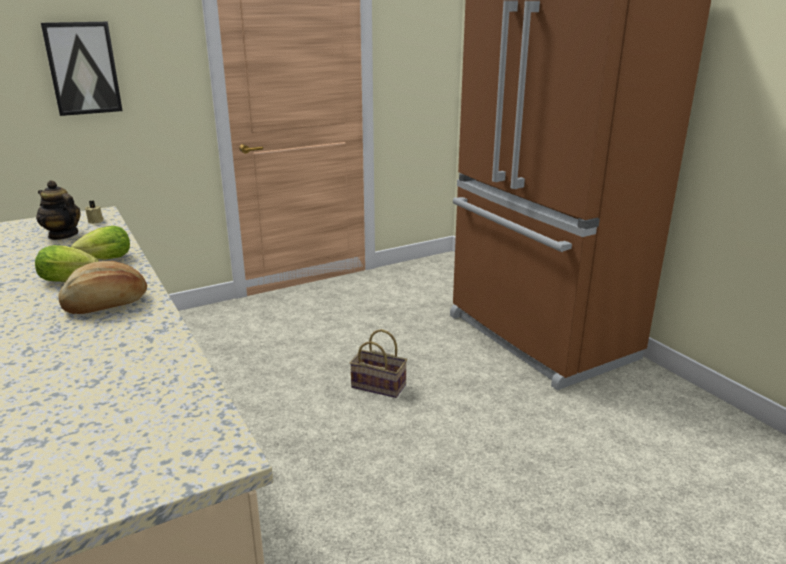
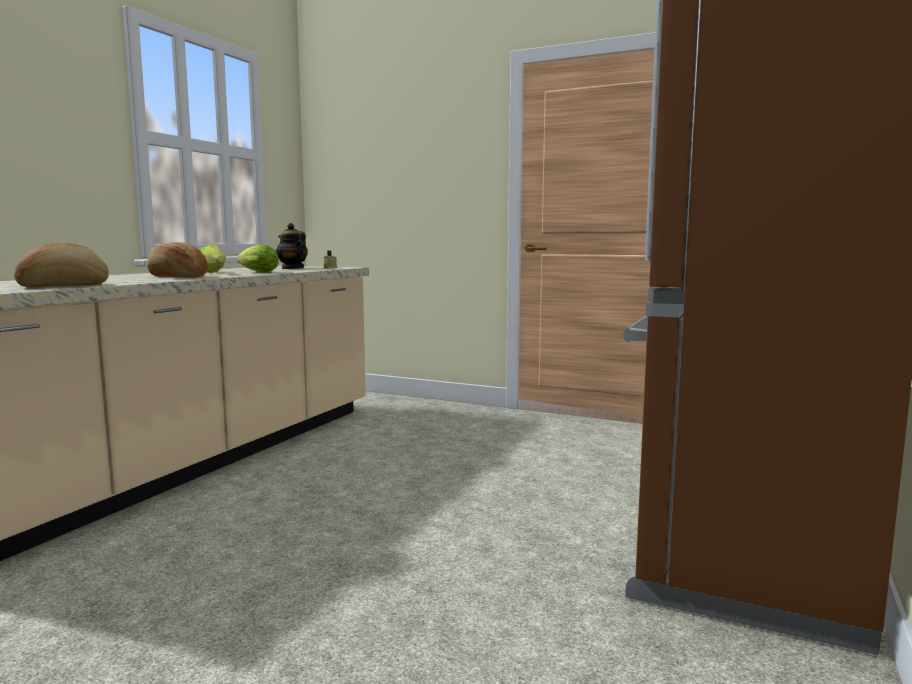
camera: 55 degrees right, 15 degrees down
(63, 235) = (292, 268): teapot -> teapot turned 45 degrees counterclockwise
(83, 68) = (410, 166): picture -> none
(170, 374) = (64, 286): none -> bread
(380, 386) = (460, 496): basket -> none

